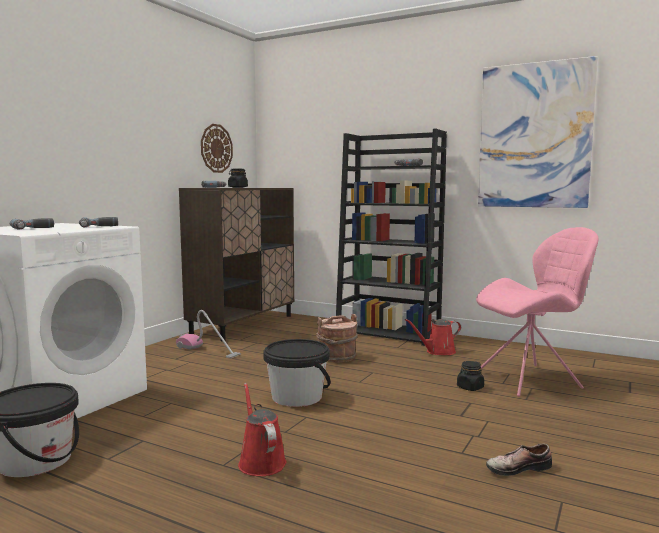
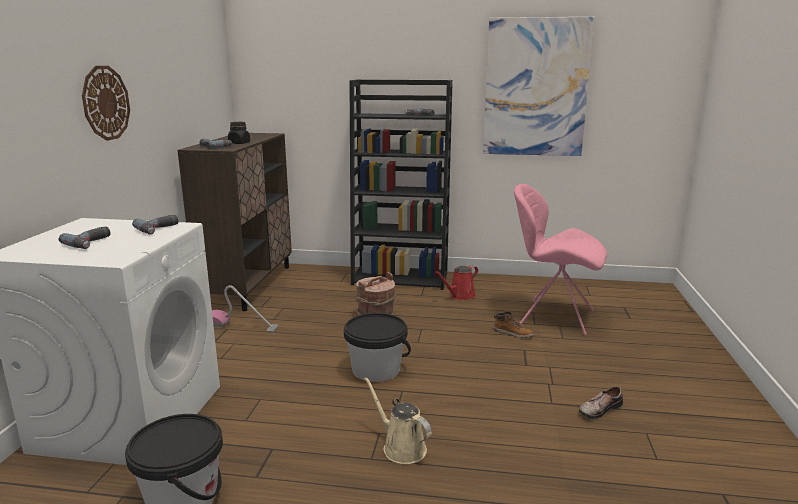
camera: 20 degrees left, 10 degrees up
(216, 148) = (200, 95): wall clock -> wall clock (105, 103)
(260, 461) = (401, 447): red watering can -> beige watering can
(470, 388) = (513, 333): black jar -> boot
(531, 379) = (553, 316): pink chair -> pink chair turned 120 degrees counterclockwise

